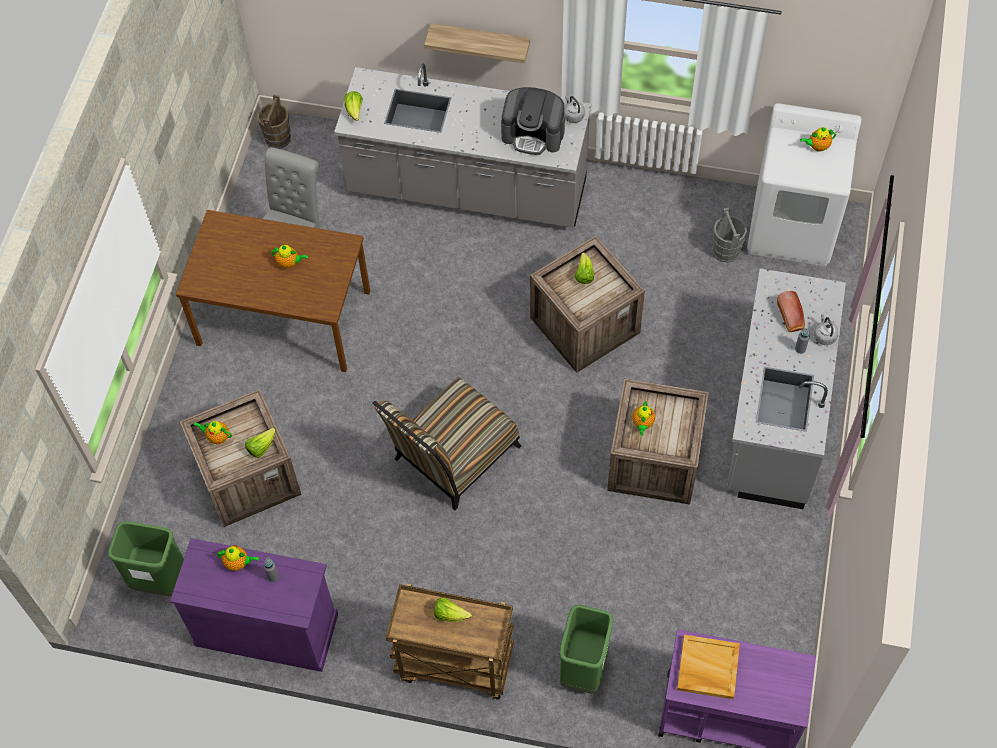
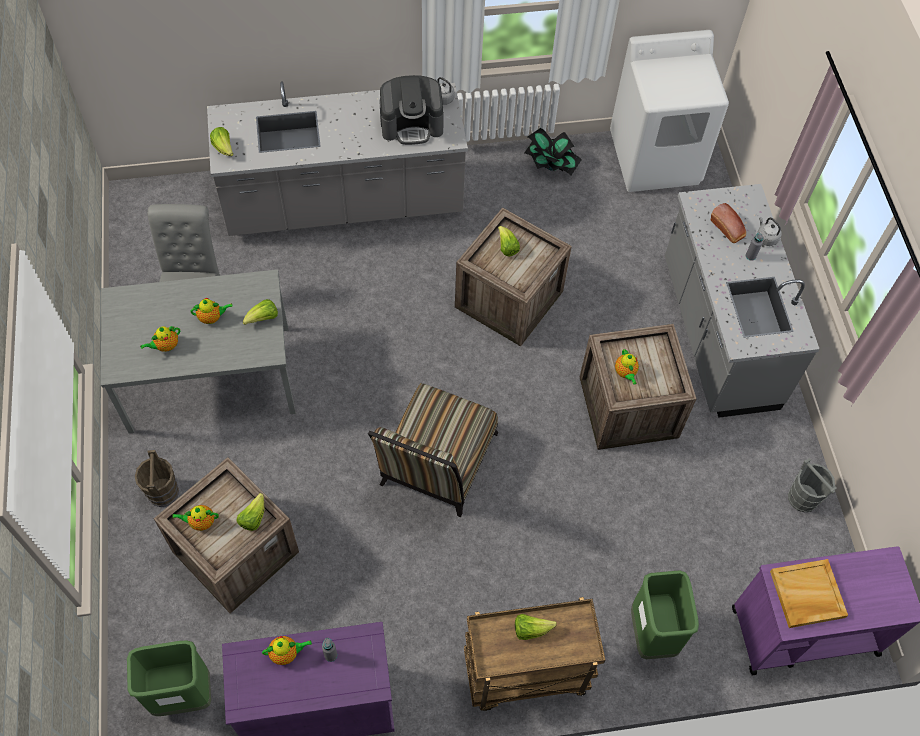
camera: 25 degrees left, 0 degrees up
(277, 138) = (135, 205): brown bucket -> brown bucket (163, 492)
(282, 318) = (209, 379): brown dining table -> grey dining table
(332, 276) = (263, 318): none -> lettuce
(480, 41) = (332, 45): shelf -> none
(683, 206) = (551, 166): none -> potted plant
(726, 250) = (606, 195): grey bucket -> grey bucket (803, 497)
(817, 146) = (681, 68): teapot -> teapot (165, 346)

